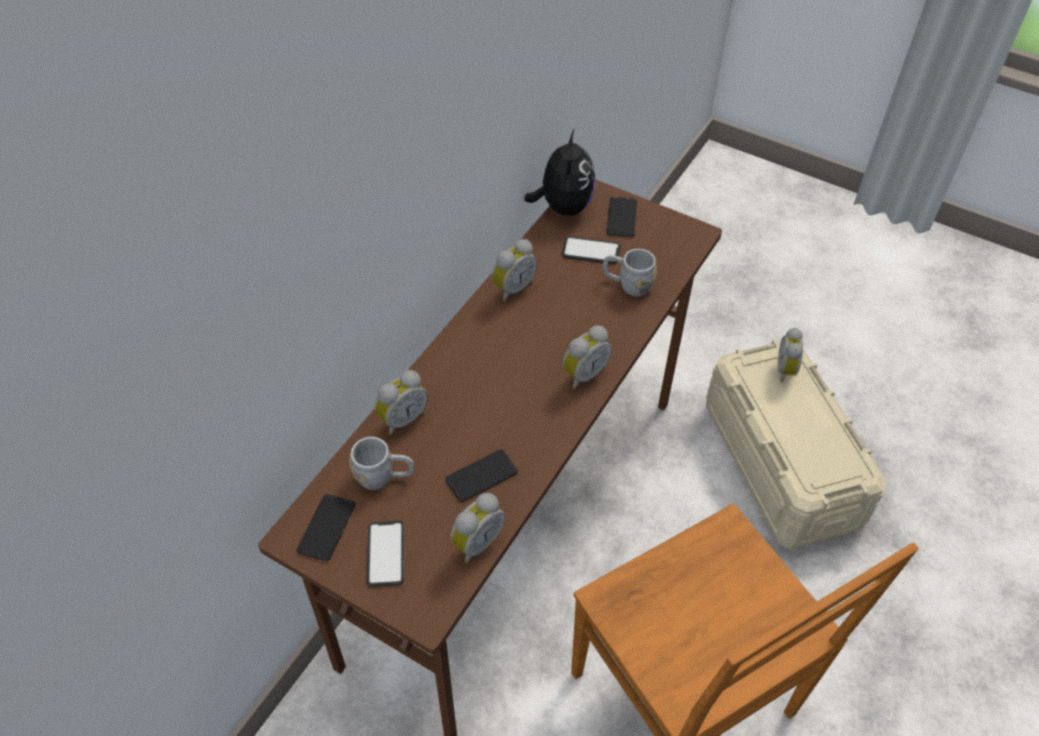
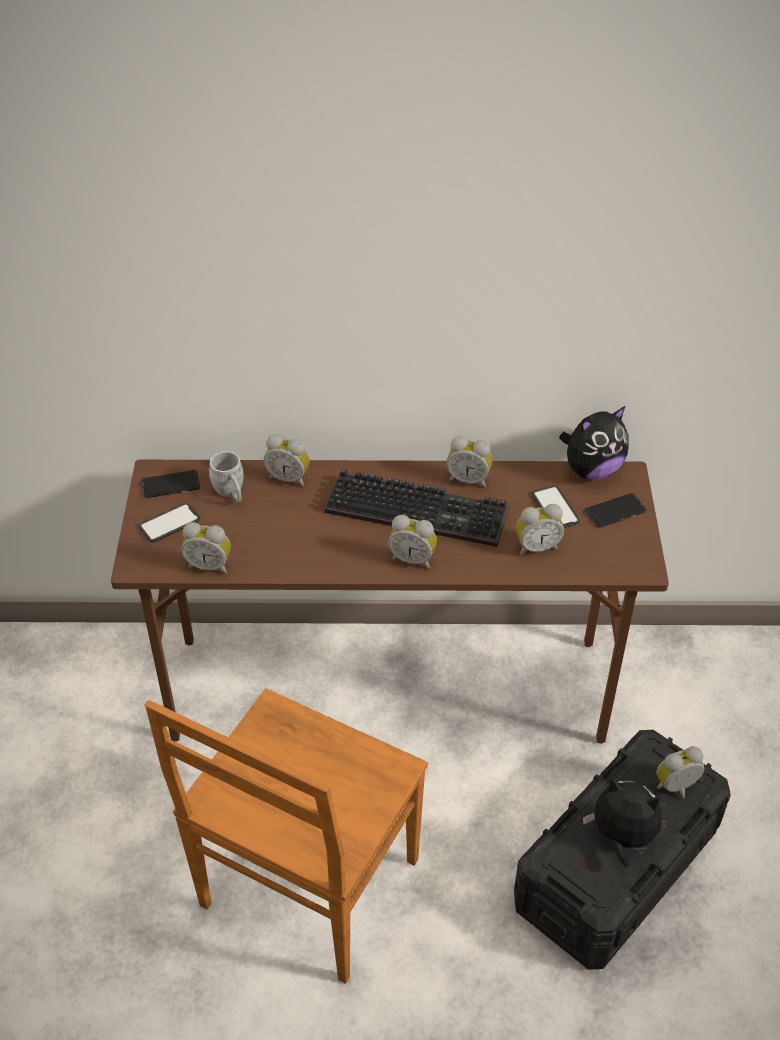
camera: 60 degrees right, 5 degrees down
(481, 476) = (269, 543): phone -> none
(524, 339) = (420, 509): none -> keyboard
(627, 285) = (536, 547): grey mug -> alarm clock
(781, 463) = (615, 868): beige storage box -> black storage box
(812, 429) = (621, 837): none -> plush toy

